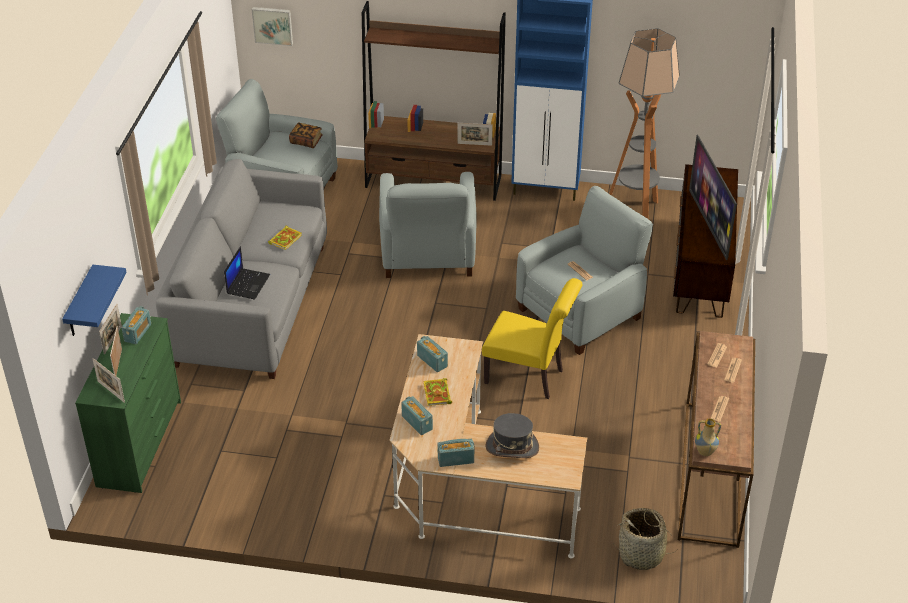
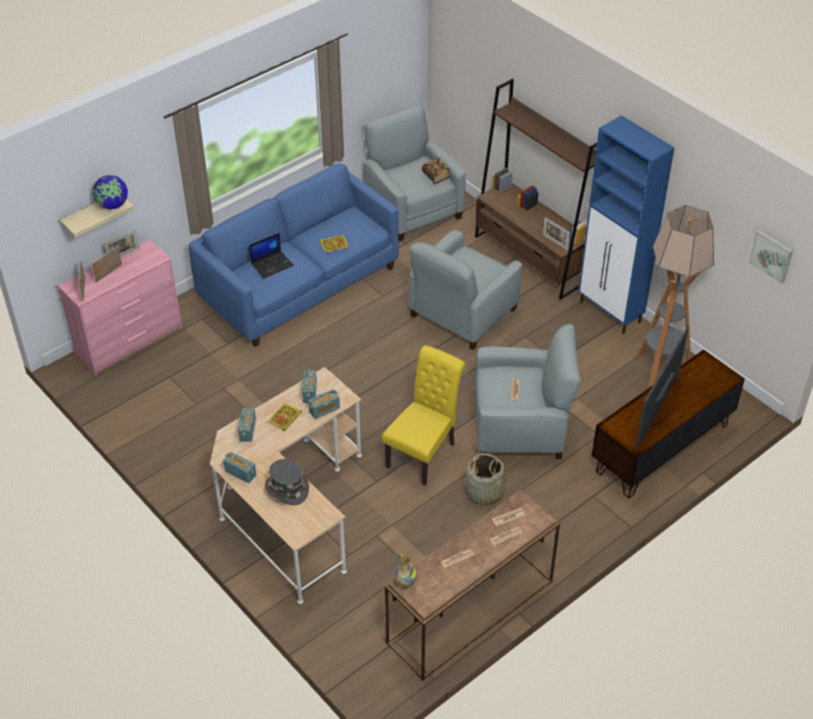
camera: 40 degrees right, 5 degrees up
(80, 303) = (91, 216): blue shelf -> beige shelf
(104, 278) = (113, 205): none -> globe
(138, 333) = (143, 258): radio -> radio (324, 410)
(140, 444) = (130, 342): green dresser -> pink dresser
(251, 304) = (299, 284): grey sofa -> blue sofa
(273, 25) = (451, 68): picture -> picture (772, 255)
(529, 377) = (424, 452): yellow chair -> yellow chair turned 120 degrees counterclockwise
(641, 554) = (348, 635): basket -> basket (485, 492)

